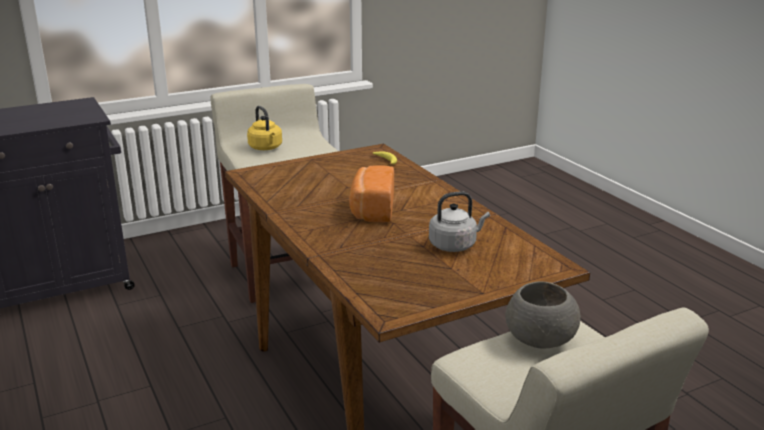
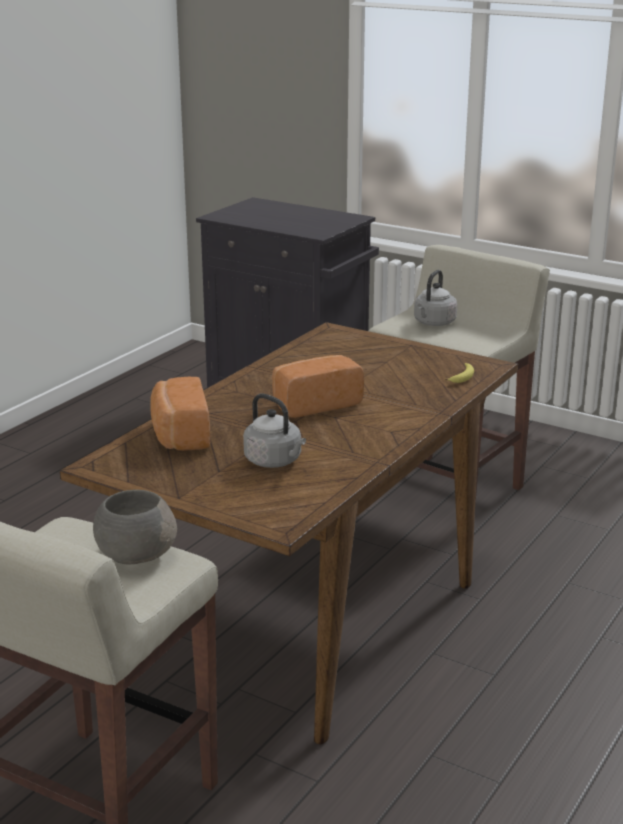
camera: 60 degrees right, 0 degrees up
(266, 148) = (433, 323): yellow kettle -> grey kettle
(368, 268) = (179, 435): none -> bread

